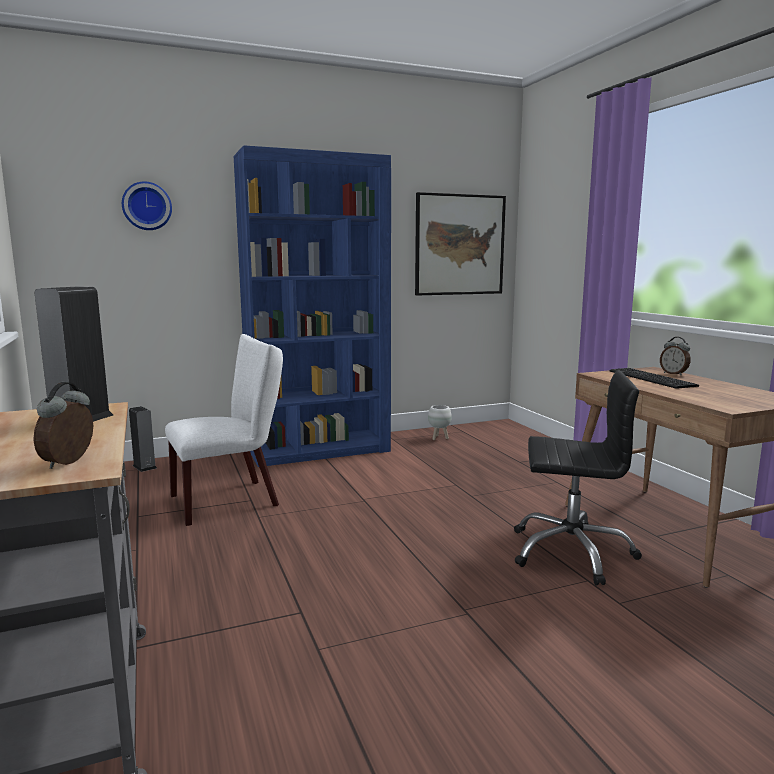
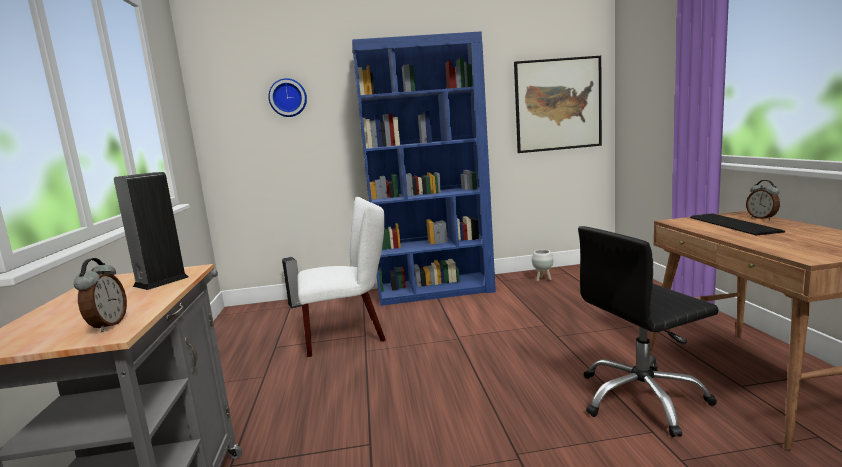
camera: 15 degrees right, 0 degrees up
(70, 462) = (107, 325): alarm clock -> alarm clock turned 150 degrees clockwise
(571, 552) = (642, 399): black office chair -> black office chair turned 135 degrees clockwise

